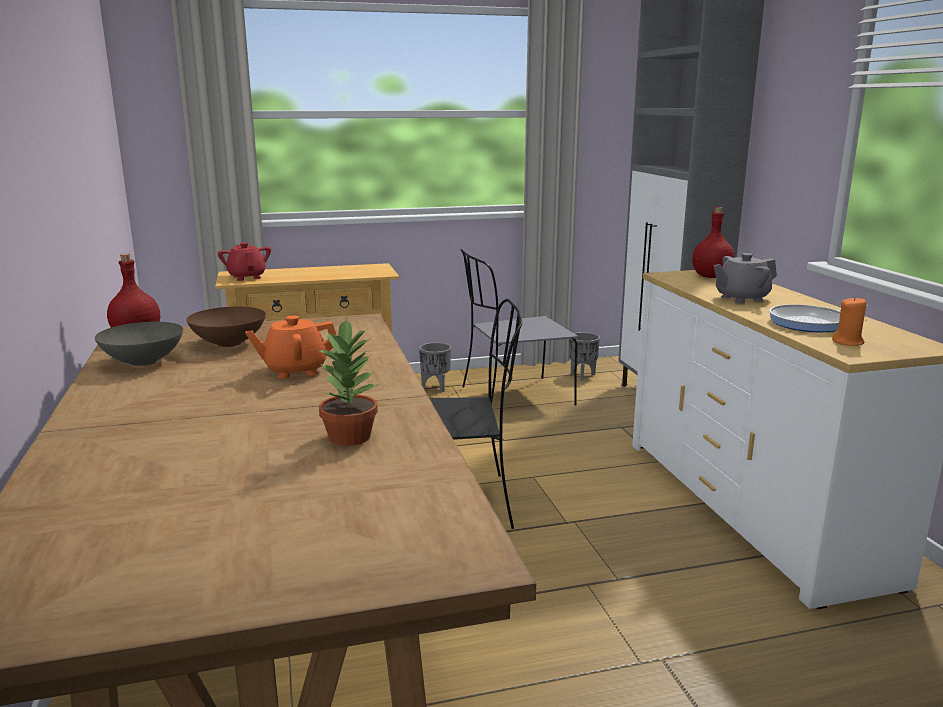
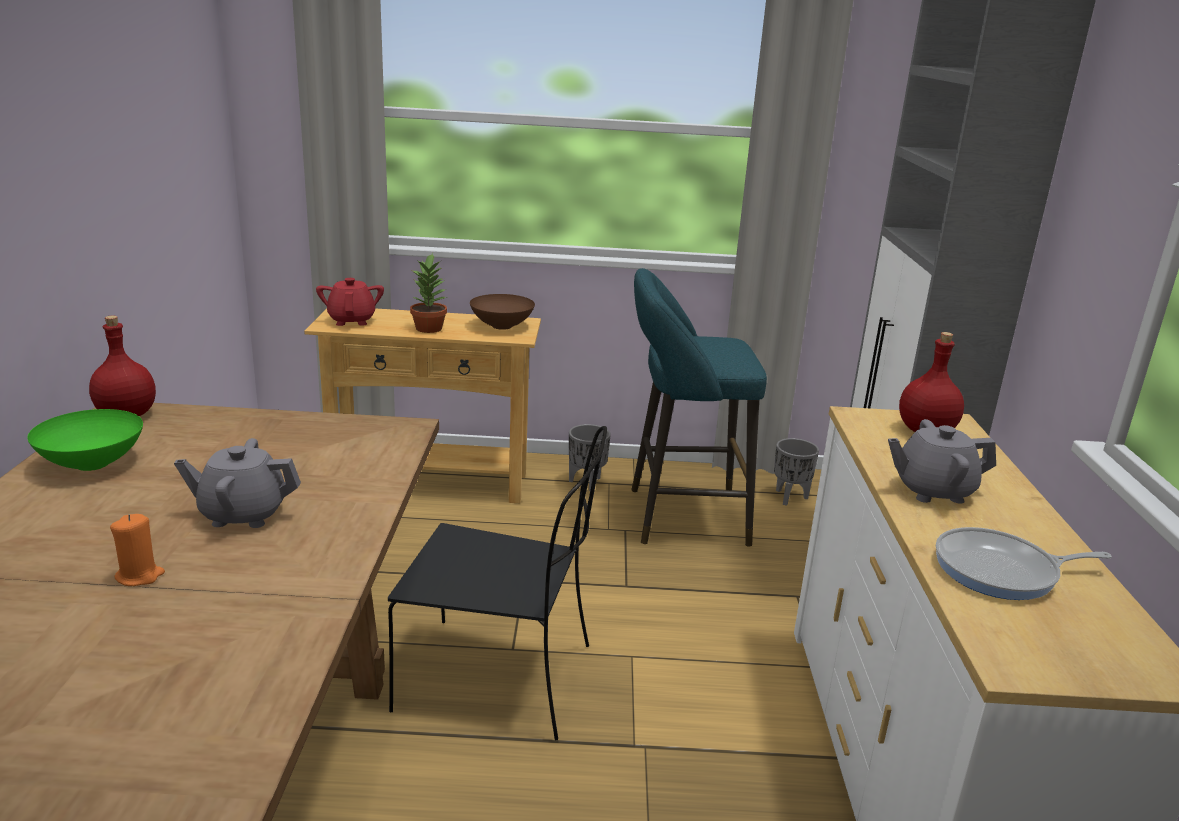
camera: 15 degrees right, 5 degrees up
(145, 361) = (94, 463): grey bowl -> green bowl
(228, 343) = (212, 447): brown bowl -> brown bowl (501, 326)
(295, 370) = (243, 514): orange teapot -> grey teapot
(351, 437) = (193, 666): potted plant -> potted plant (429, 328)
(514, 397) = (679, 516): grey chair -> turquoise stool
(848, 342) = (1027, 633): orange candle -> orange candle (140, 576)

